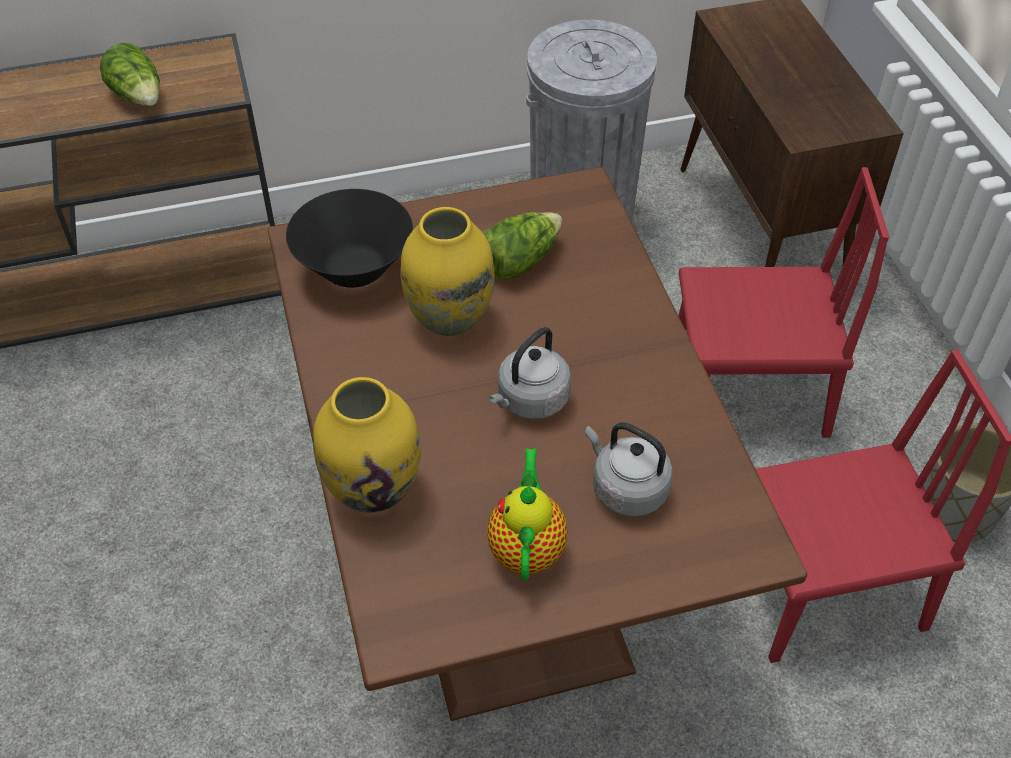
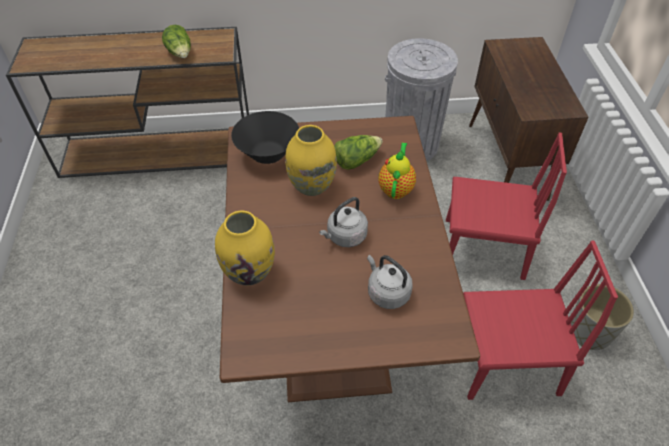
camera: 10 degrees right, 0 degrees up
(527, 547) = (324, 316): teapot -> teapot (396, 188)

